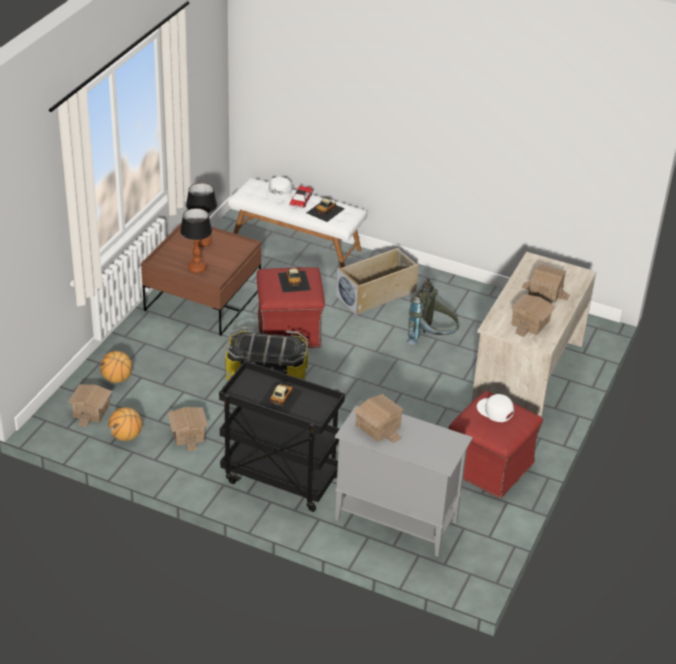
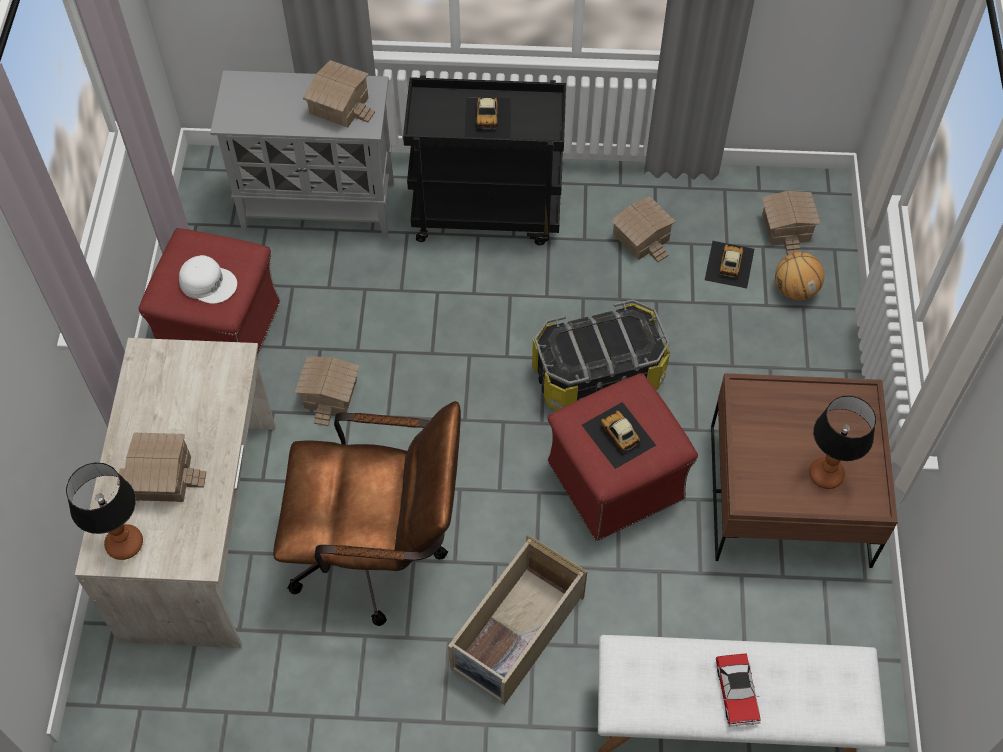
camera: 160 degrees right, 20 degrees up
(126, 436) = (713, 206): basketball -> none
(197, 268) = (790, 407): table lamp -> table lamp (125, 544)
(279, 193) = (790, 699): white cap -> none
(325, 210) = (673, 677): toy car -> toy car (729, 264)
(432, 339) = (379, 553): grey backpack -> brown office chair
(529, 322) = (175, 391): toy house -> toy house (332, 394)

